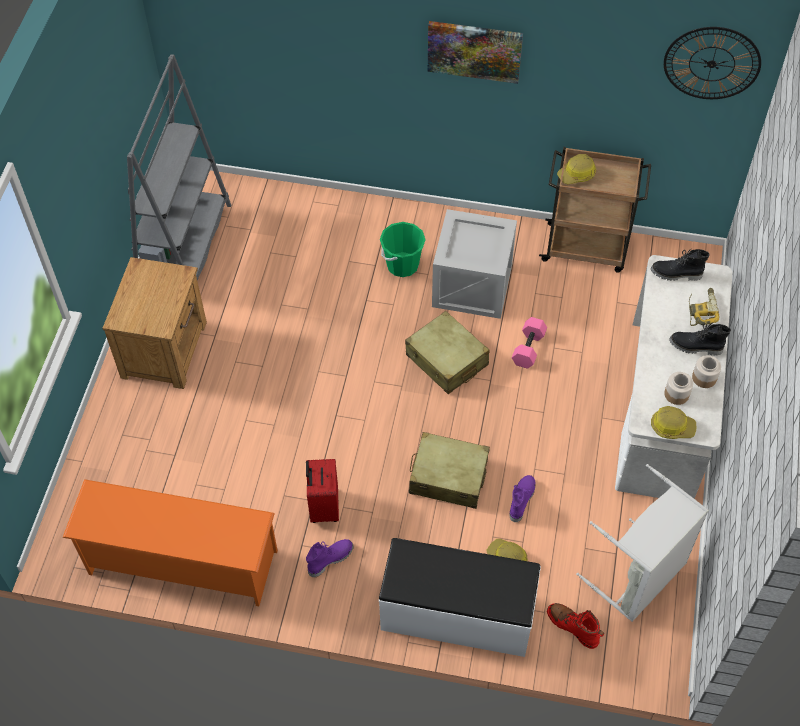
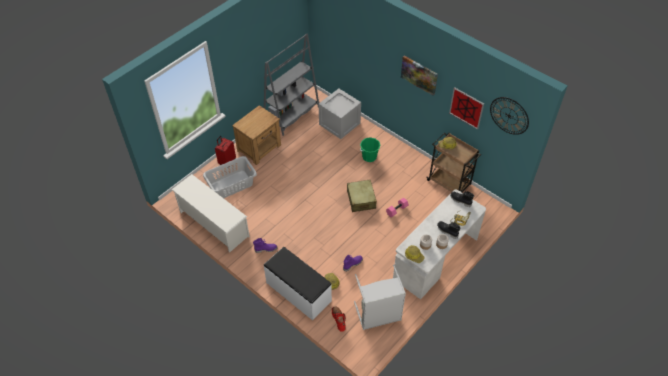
camera: 30 degrees right, 5 degrees down
(160, 457) = (231, 184): none -> grey laundry basket
(181, 562) = (213, 224): orange shoe rack -> white shoe rack
(323, 507) = (276, 230): red suitcase -> red suitcase (227, 161)
(448, 477) = (330, 242): beige suitcase -> none
(472, 285) = (391, 176): crate -> crate (339, 124)
(603, 81) = (466, 108): none -> picture

